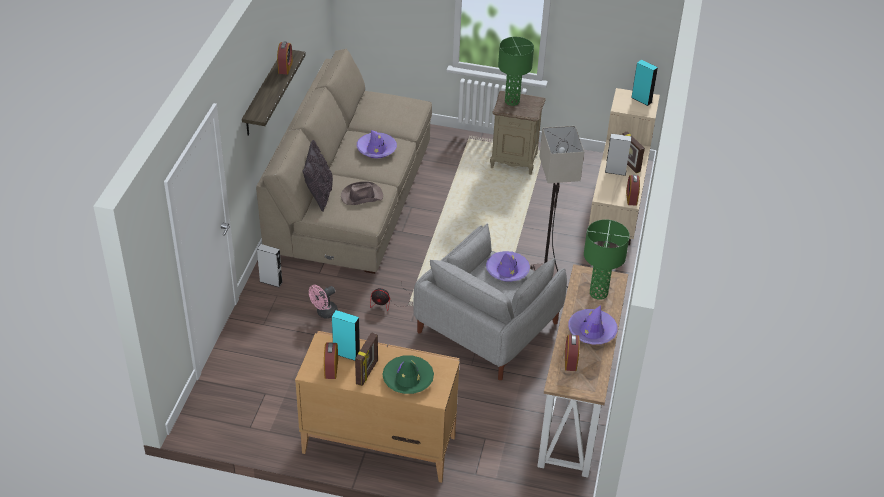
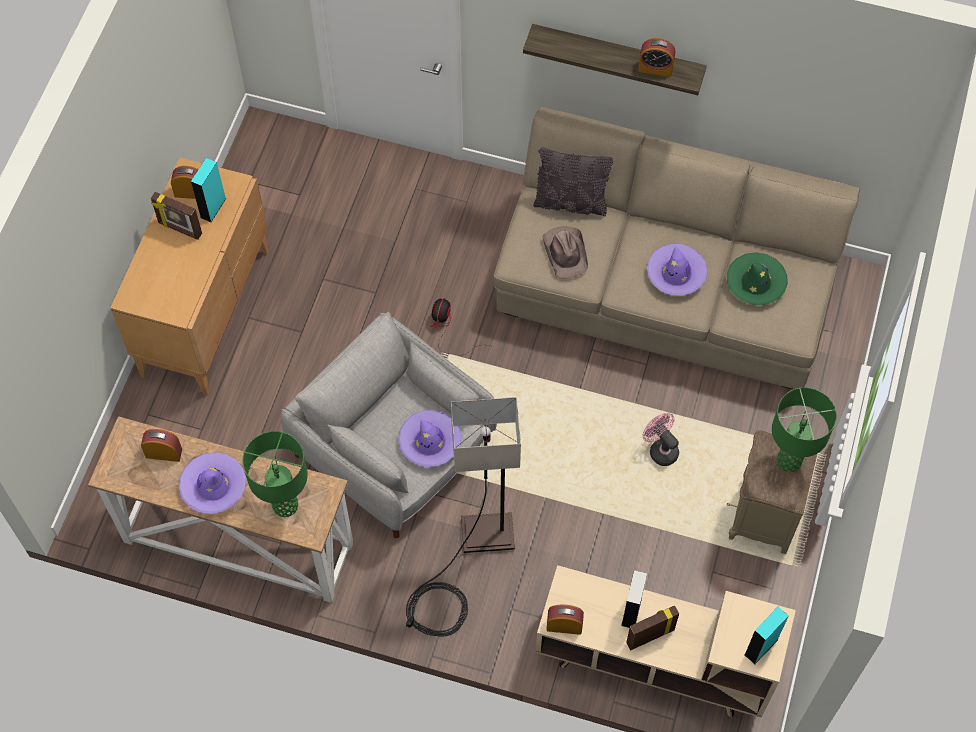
camera: 95 degrees right, 20 degrees up
(271, 281) = (492, 194): grey speaker -> none
(324, 313) = (431, 254): pink fan -> pink fan (660, 449)
(408, 379) = (163, 271): green hat -> green hat (756, 282)

